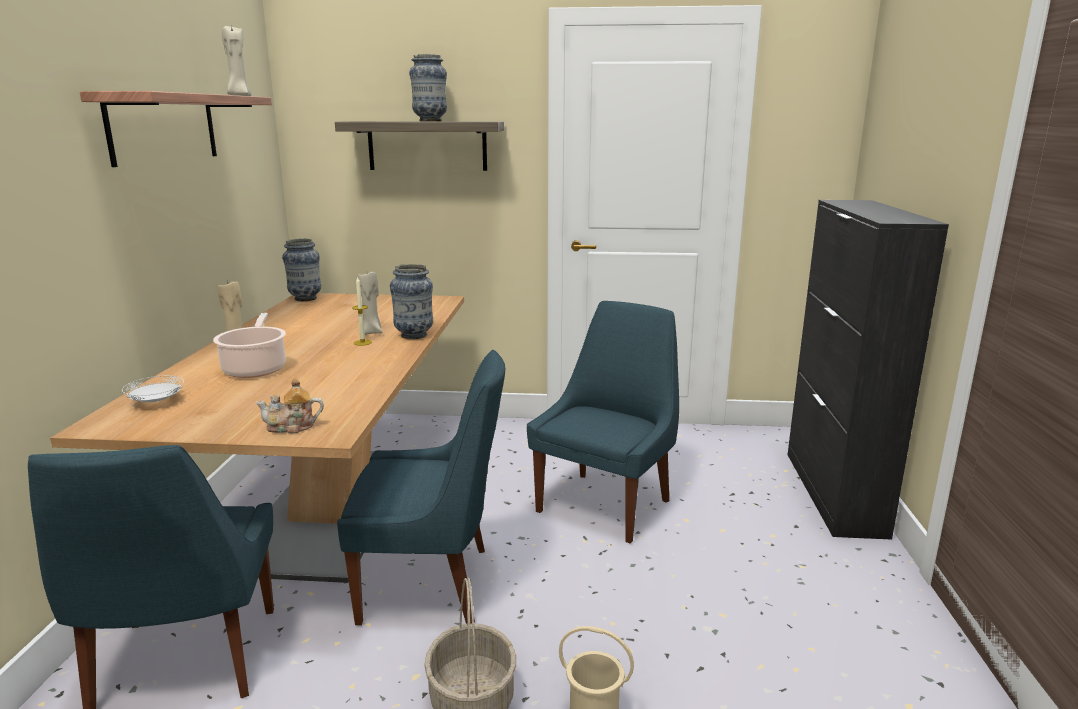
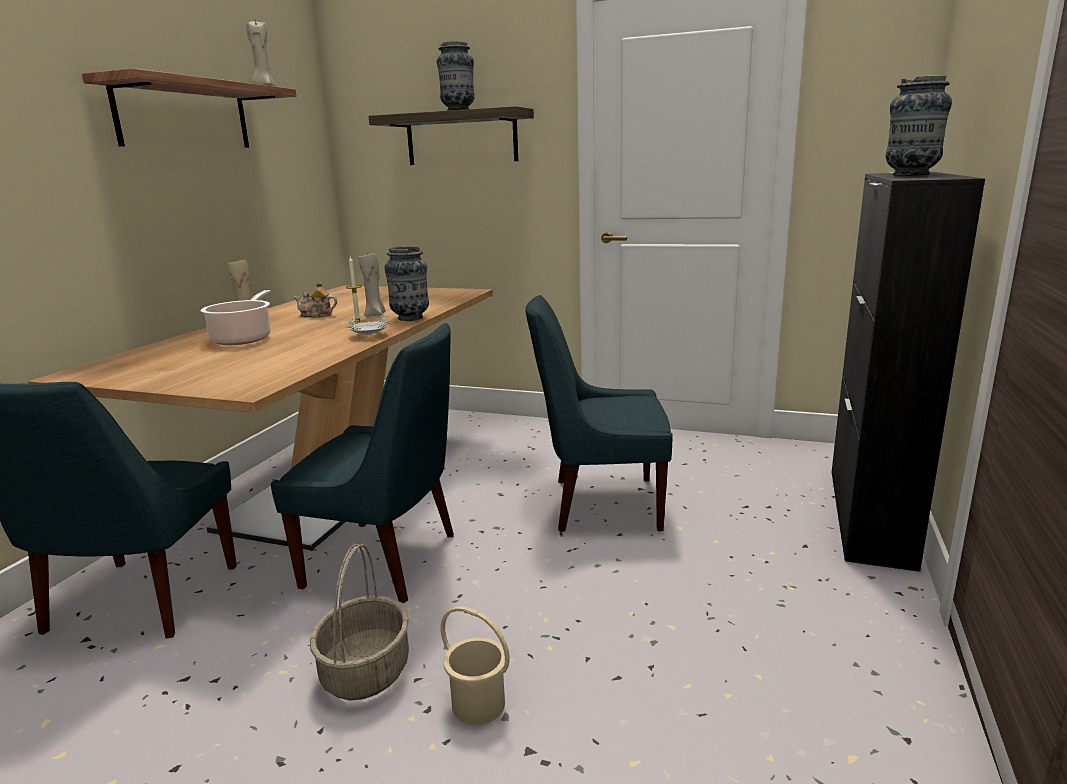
camera: 15 degrees right, 0 degrees up
(156, 402) = (136, 360): white plate -> white plate (369, 335)
(292, 427) = (222, 383): teapot -> teapot (317, 315)
(305, 299) = (345, 289): vase -> vase (910, 175)
(606, 504) = (600, 504): blue chair -> blue chair turned 135 degrees counterclockwise

